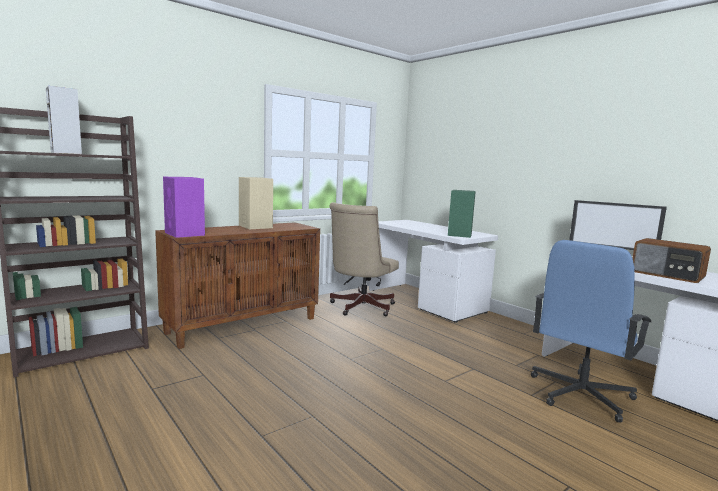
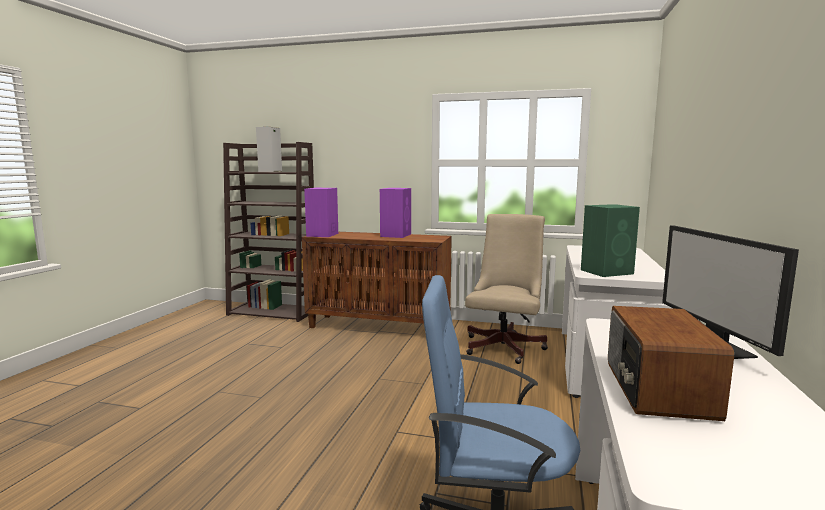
camera: 55 degrees right, 0 degrees up
(255, 226) = (396, 235): beige speaker -> purple speaker
(359, 308) = (505, 345): beige office chair -> beige office chair turned 120 degrees clockwise

